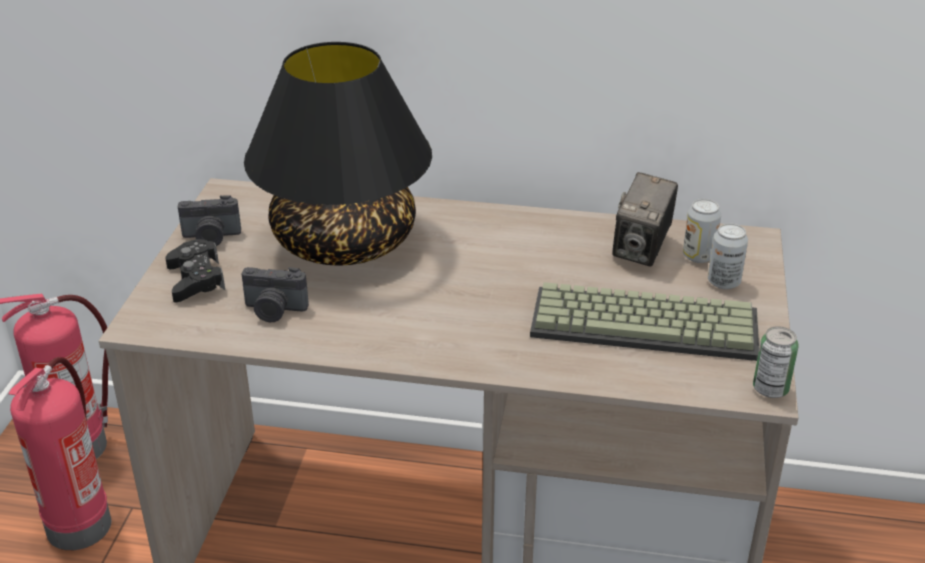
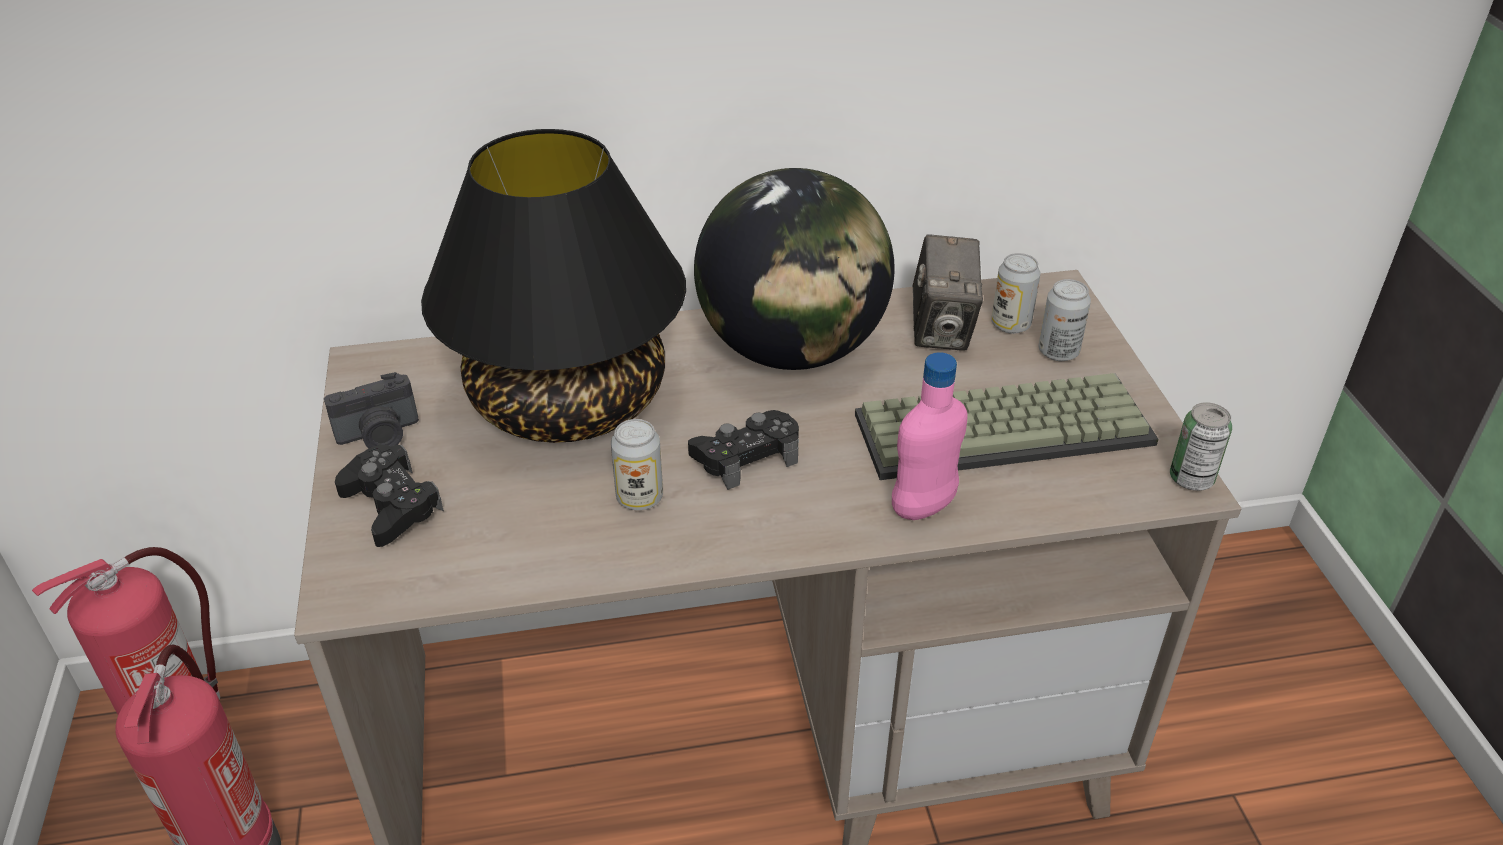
camera: 20 degrees left, 5 degrees up
(274, 310) = (528, 524): camera -> none
(356, 311) = (639, 498): none -> can
(444, 301) = (746, 456): none -> black game controller
(520, 240) = (791, 349): none -> globe
(550, 361) = (923, 507): none -> pink bottle

